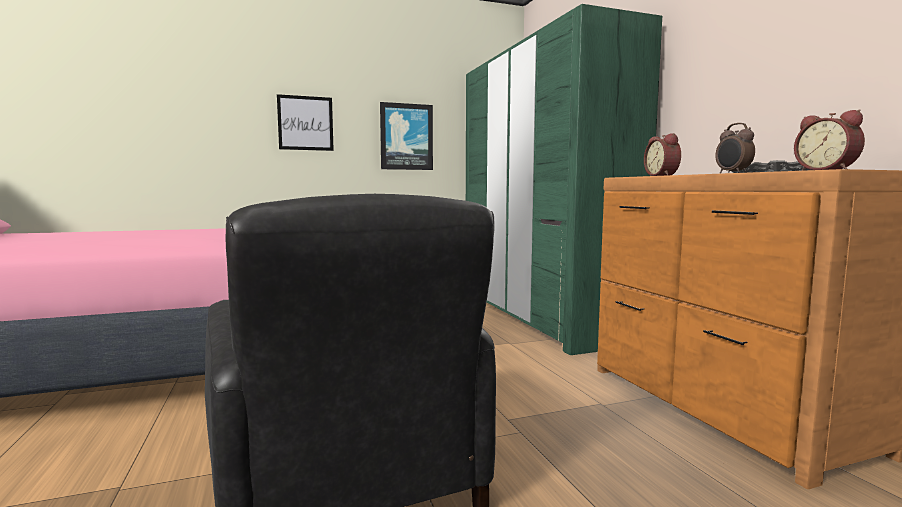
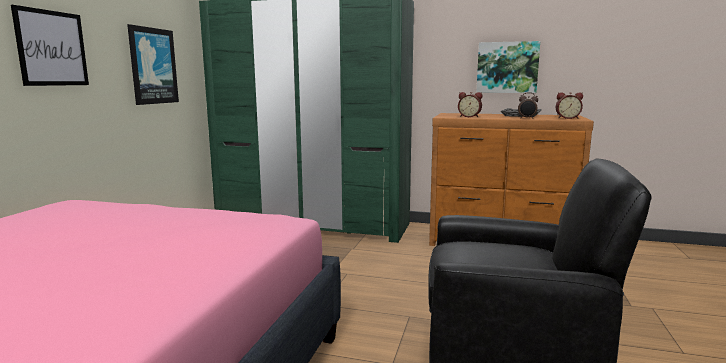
camera: 55 degrees left, 5 degrees up
(797, 88) = (507, 67): none -> picture

